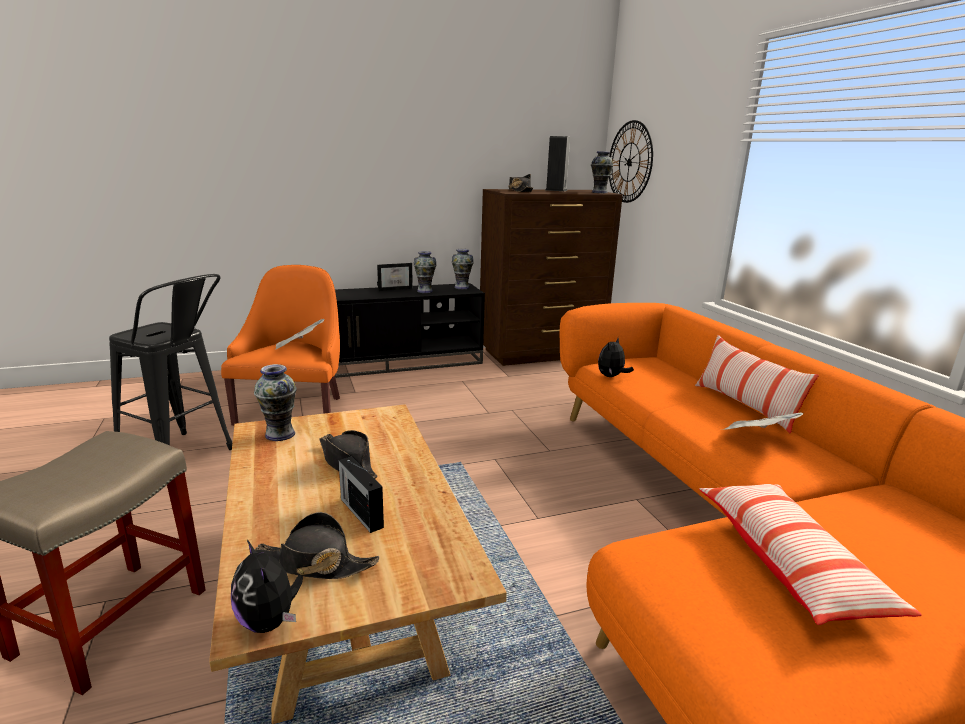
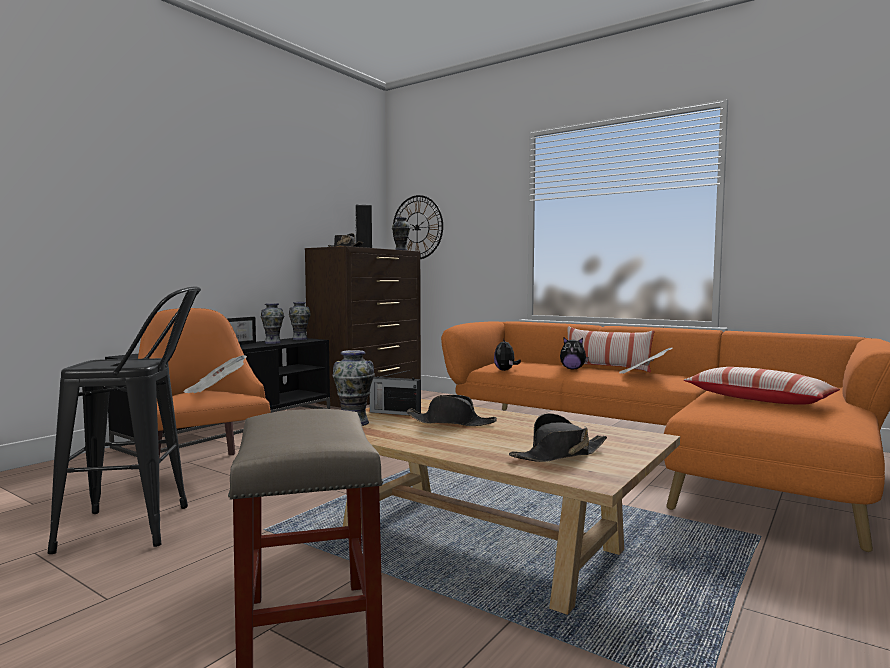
camera: 35 degrees left, 15 degrees down
(270, 621) = (600, 475): plush toy -> plush toy (572, 369)
(361, 512) = (523, 434): radio -> radio (394, 412)

